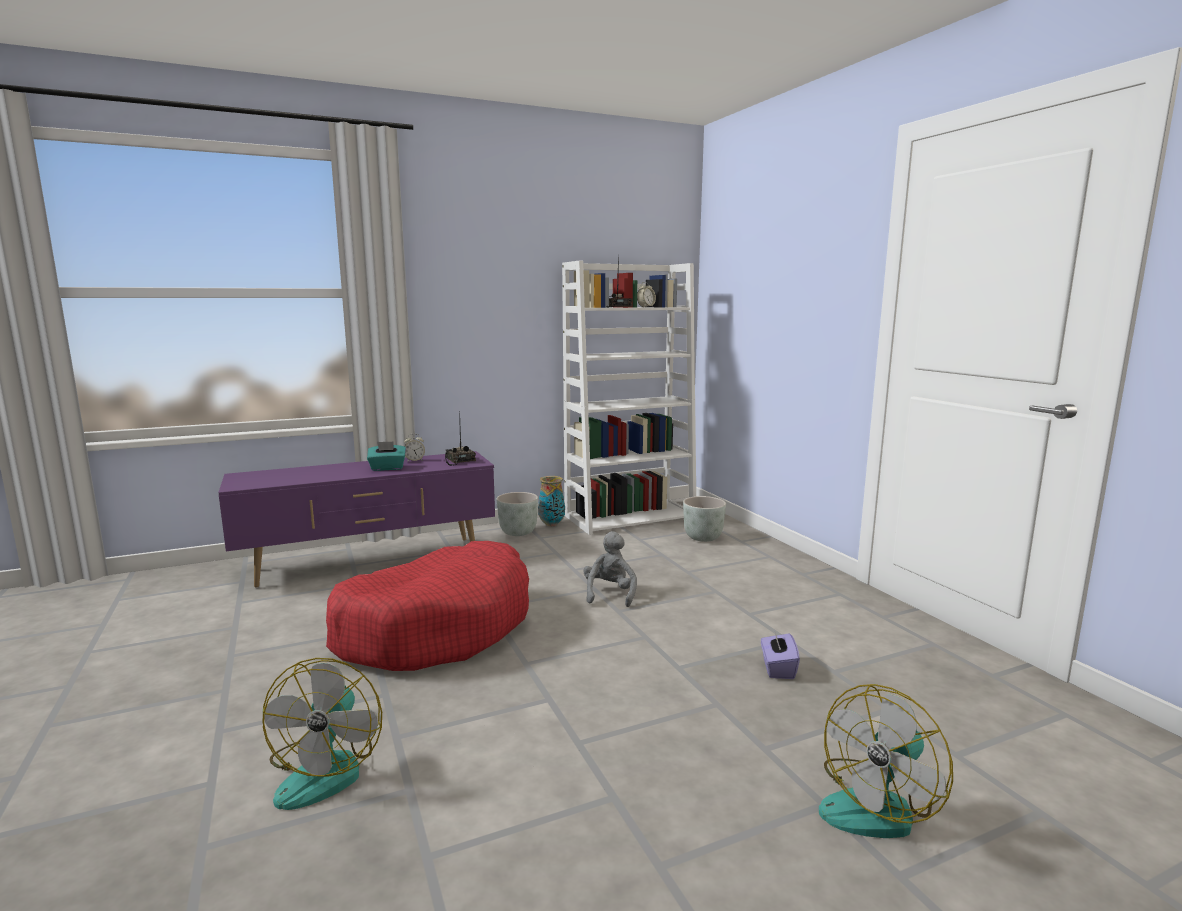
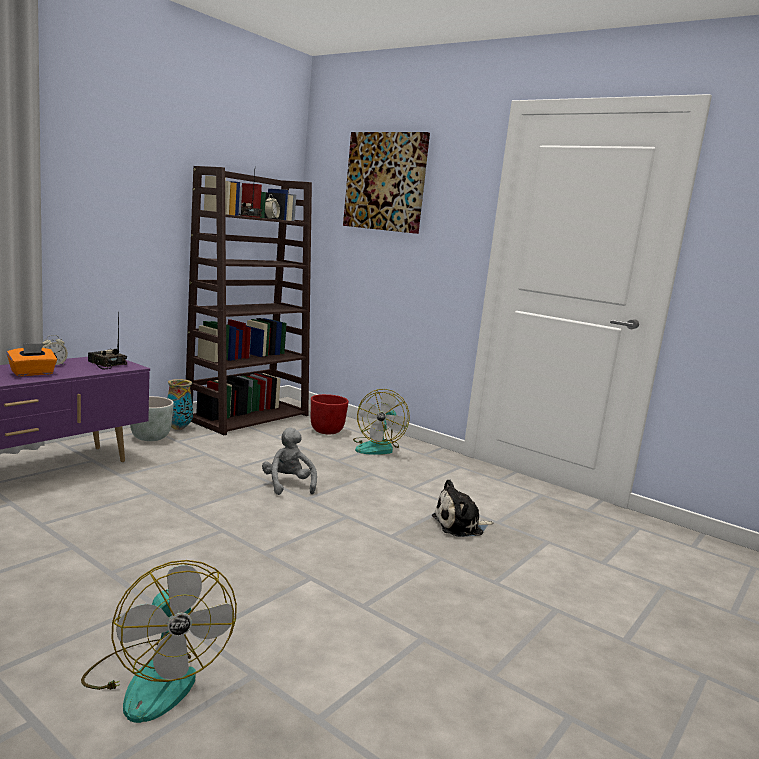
camera: 30 degrees left, 0 degrees up
(387, 468) = (32, 373): turquoise tissue box -> orange tissue box
(436, 627) = (147, 534): red dog bed -> none
(630, 517) = (248, 416): white bookcase -> brown bookcase
(702, 538) = (326, 431): grey planter -> red planter
(771, 251) = (386, 182): none -> picture
(777, 668) = (460, 526): purple tissue box -> plush toy
(878, 805) = (585, 602): fan -> fan (378, 447)

